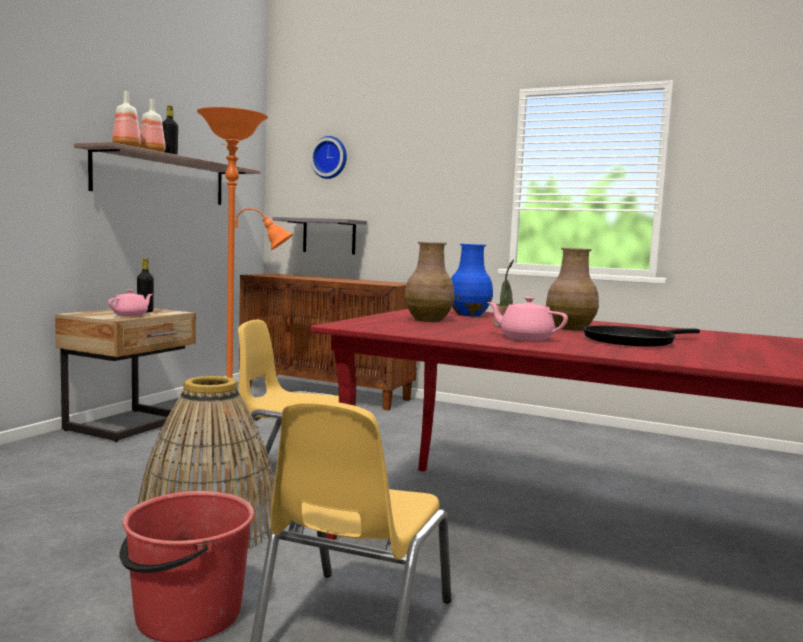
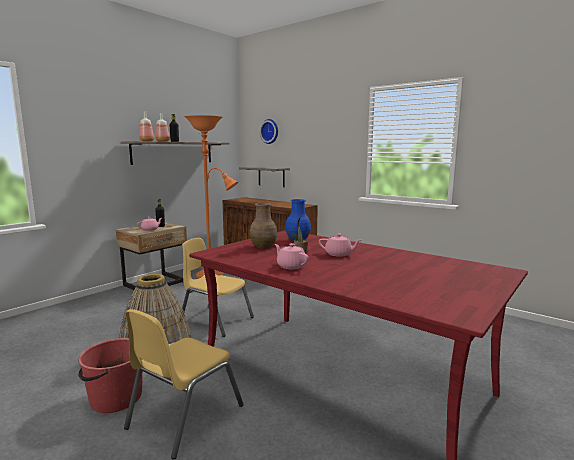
camera: 15 degrees right, 5 degrees up
(570, 328) = (339, 254): brown vase -> pink teapot
(632, 341) = (355, 269): black frying pan -> none

